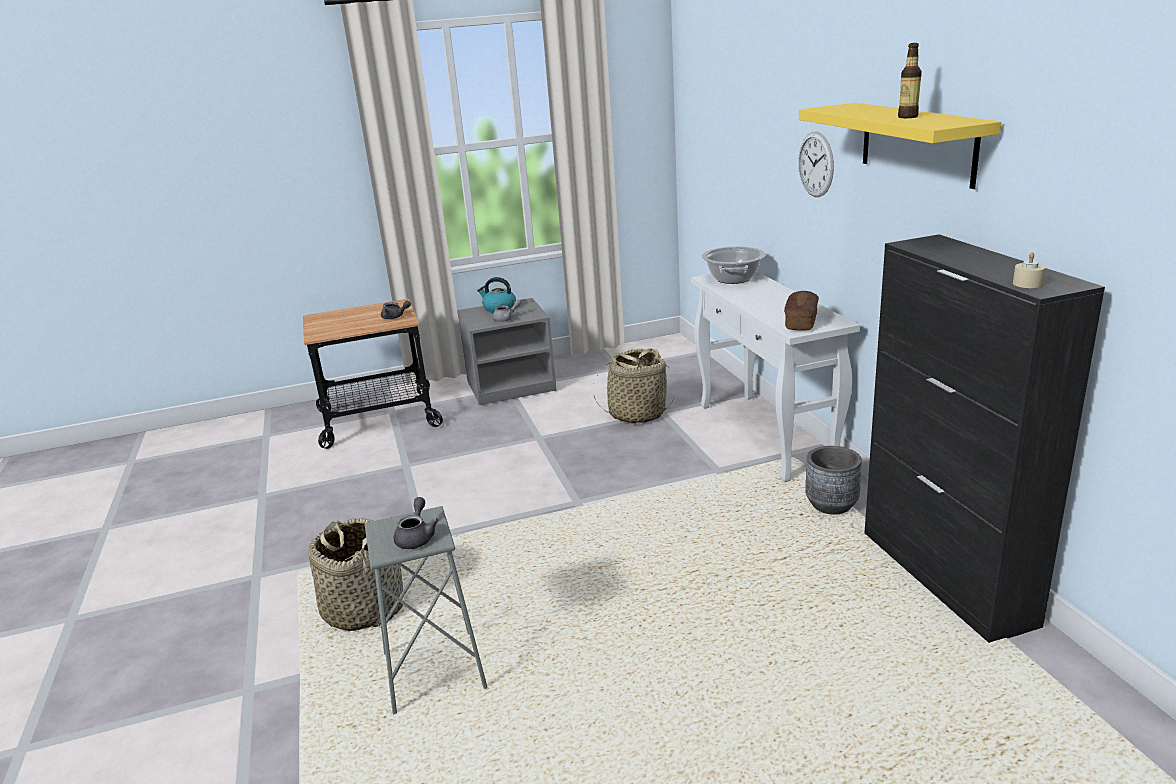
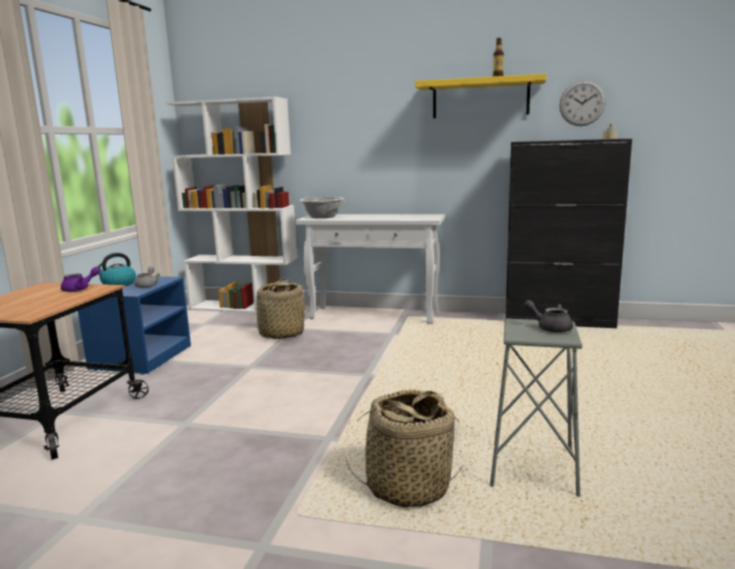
camera: 60 degrees left, 10 degrees down
(395, 317) = (80, 289): grey teapot -> purple teapot
(511, 385) = (141, 357): grey nightstand -> blue nightstand
(691, 362) = (245, 307): none -> white bookcase
(801, 322) = (420, 217): bread -> none
(816, 164) = (382, 128): wall clock -> wall clock (582, 103)
(831, 505) = (469, 322): grey planter -> none

